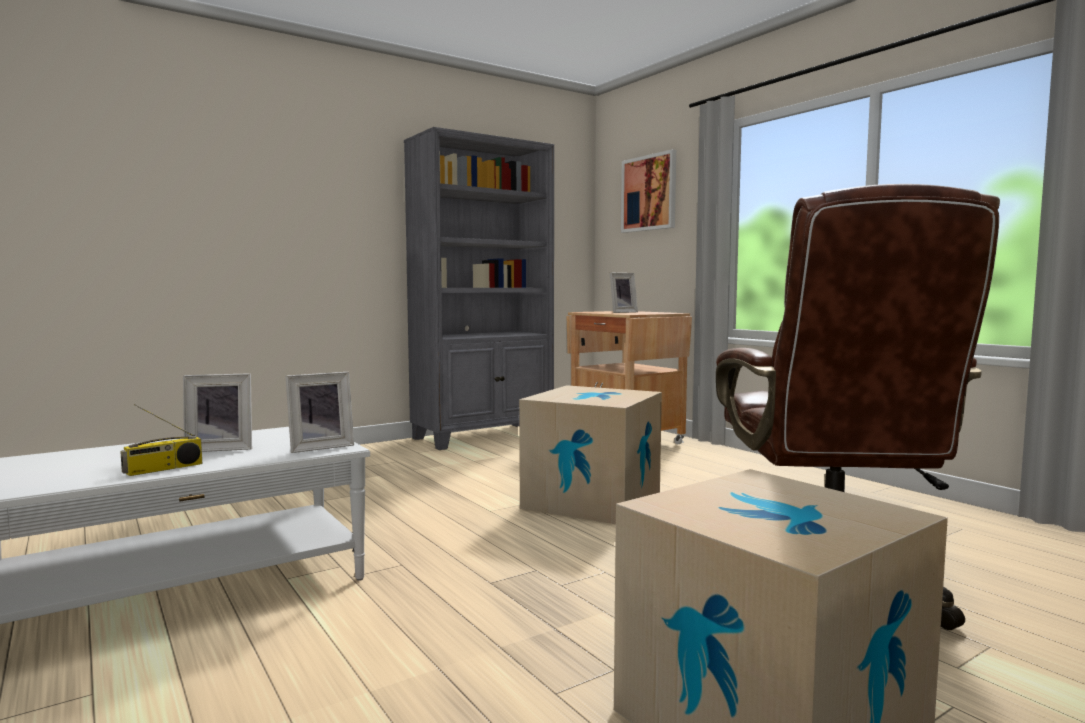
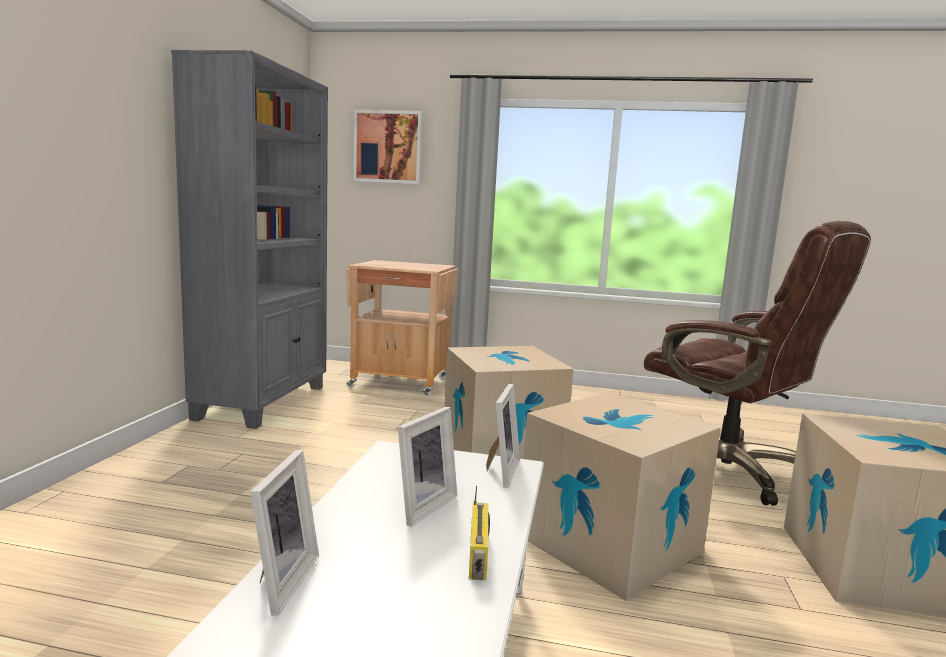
camera: 45 degrees left, 5 degrees up
(507, 582) = (610, 543): none -> cardboard box
(621, 312) = (402, 265): picture frame -> picture frame (278, 582)

